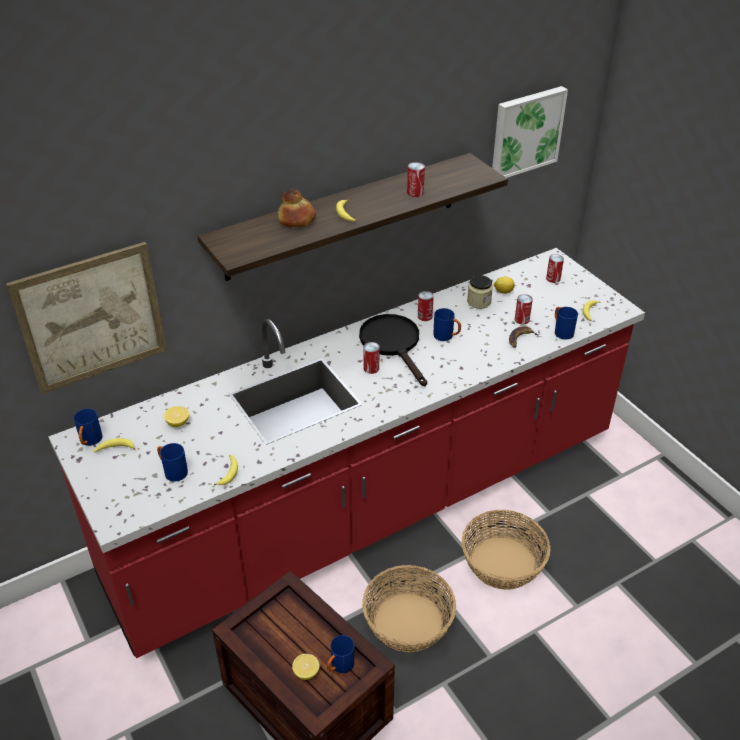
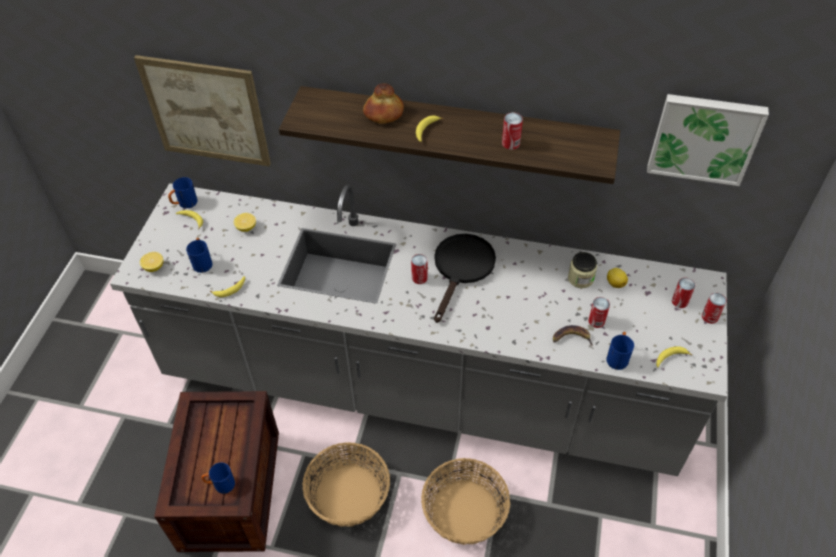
camera: 45 degrees right, 10 degrees up
(306, 672) = (199, 470): lemon -> lemon (154, 267)
(370, 507) = (420, 387): red counter -> grey counter
(425, 316) = (517, 261): can -> can (710, 316)
(446, 336) = (512, 292): blue mug -> none

